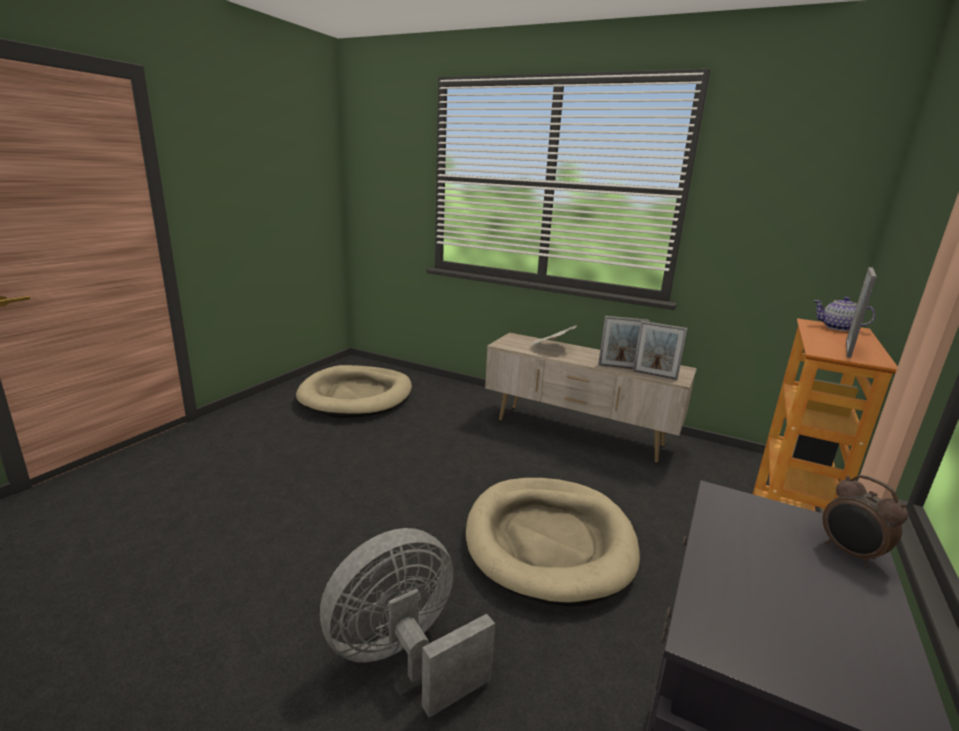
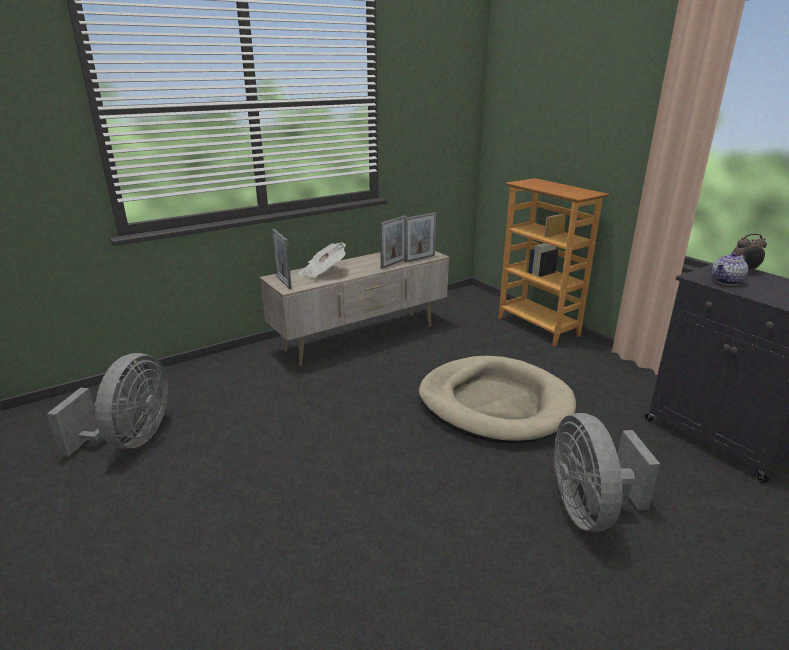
camera: 60 degrees left, 5 degrees up
(356, 396) = (130, 439): beige dog bed -> grey fan
(838, 328) = (531, 182): teapot -> teapot (727, 281)
(848, 349) = (573, 191): picture frame -> picture frame (283, 282)

